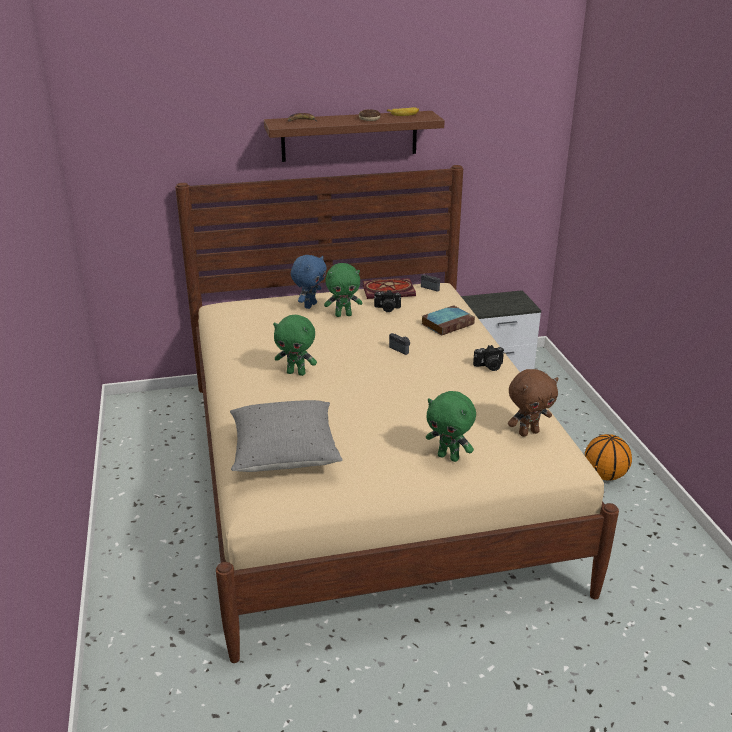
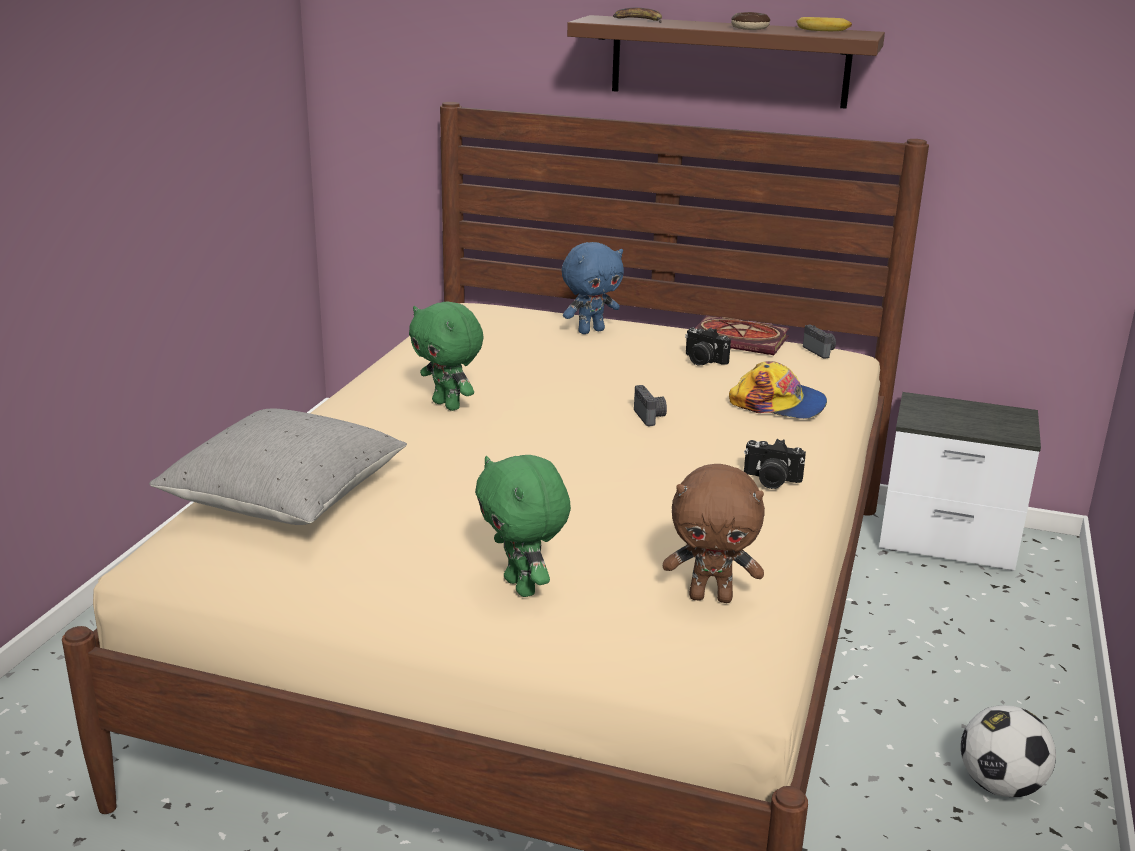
camera: 30 degrees right, 5 degrees down
(343, 315) = (622, 353): green plush toy -> none
(448, 323) = (779, 404): book -> cap
(605, 475) = (1000, 785): basketball -> football

